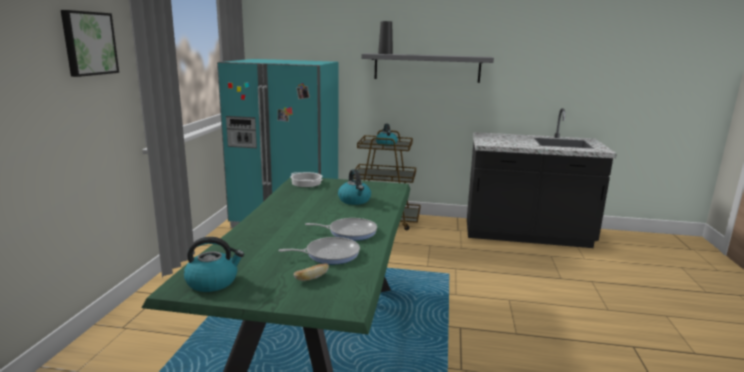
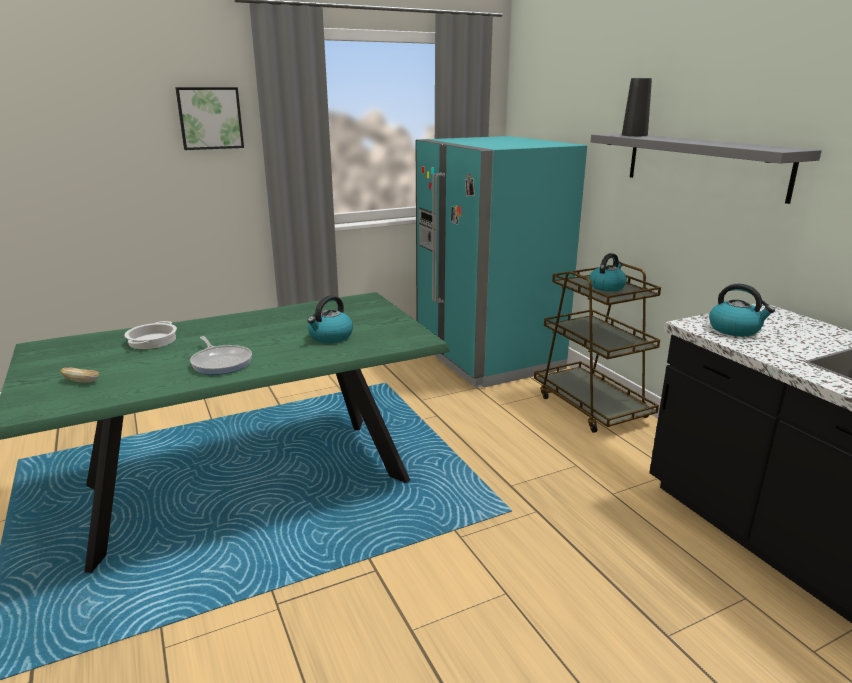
camera: 55 degrees right, 5 degrees up
(213, 282) = (55, 351): kettle -> kettle (735, 329)
(306, 183) = (359, 303): cooking pot -> cooking pot (152, 340)
(329, 254) = (148, 371): frying pan -> none

